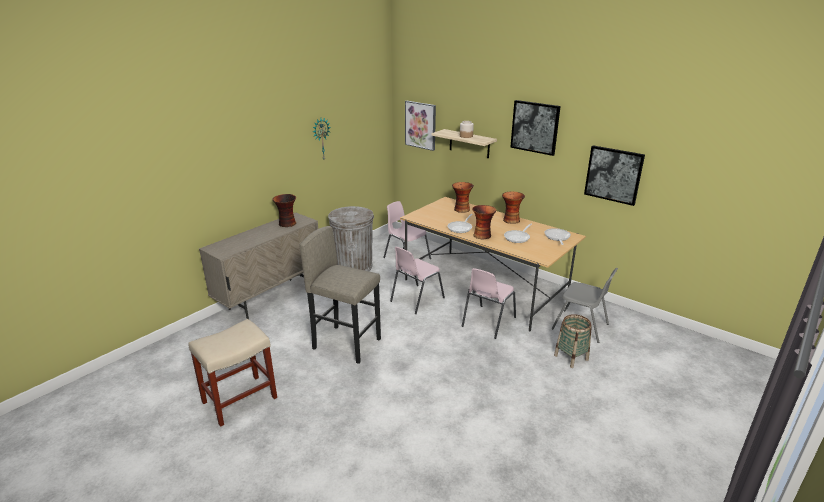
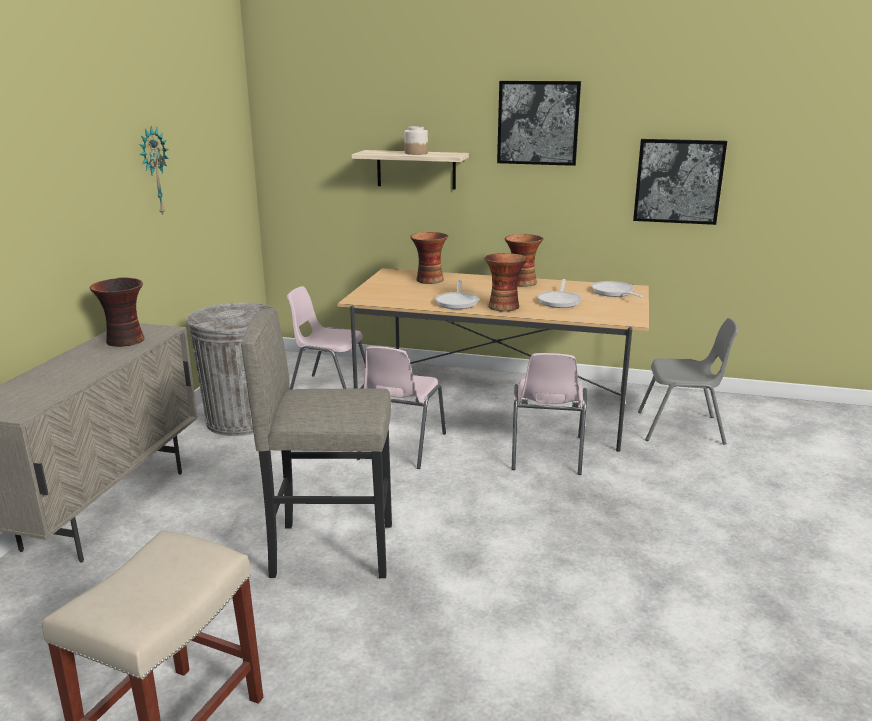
camera: 25 degrees left, 5 degrees down
(420, 125) = (315, 150): picture -> none
(571, 357) = (711, 473): basket -> none

